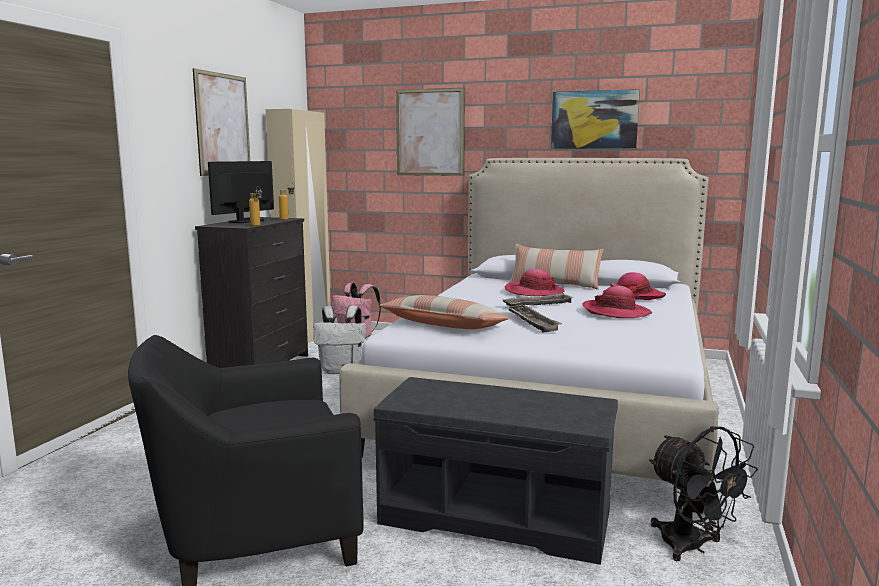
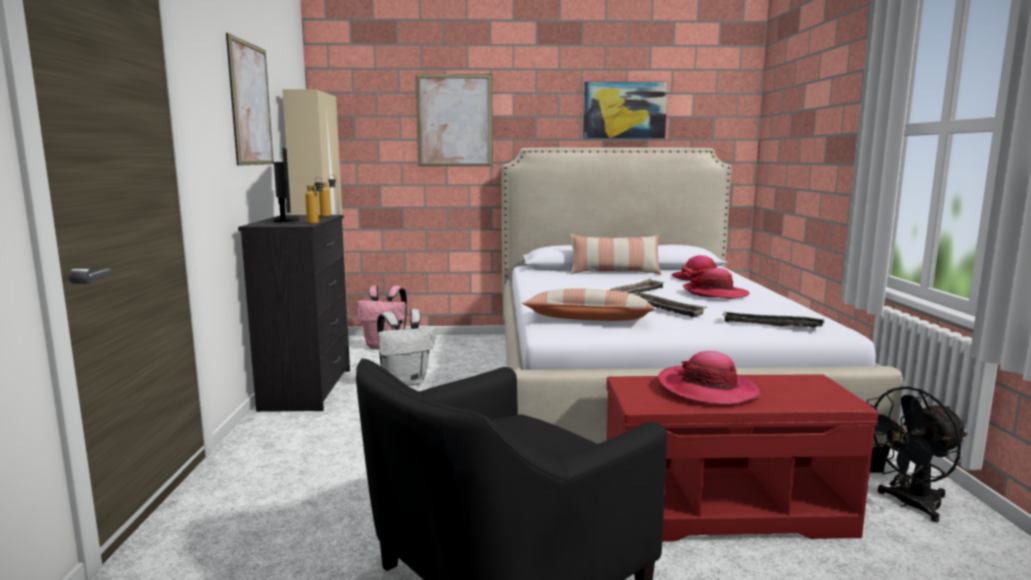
camera: 20 degrees left, 0 degrees up
(246, 221) = (286, 219): monitor -> monitor turned 150 degrees clockwise
(497, 516) = (725, 509): grey bench -> red bench
(534, 292) = (610, 280): hat -> hat (707, 389)
(610, 346) = (771, 325): none -> tray
(692, 547) = (909, 505): black fan -> black fan turned 120 degrees clockwise

